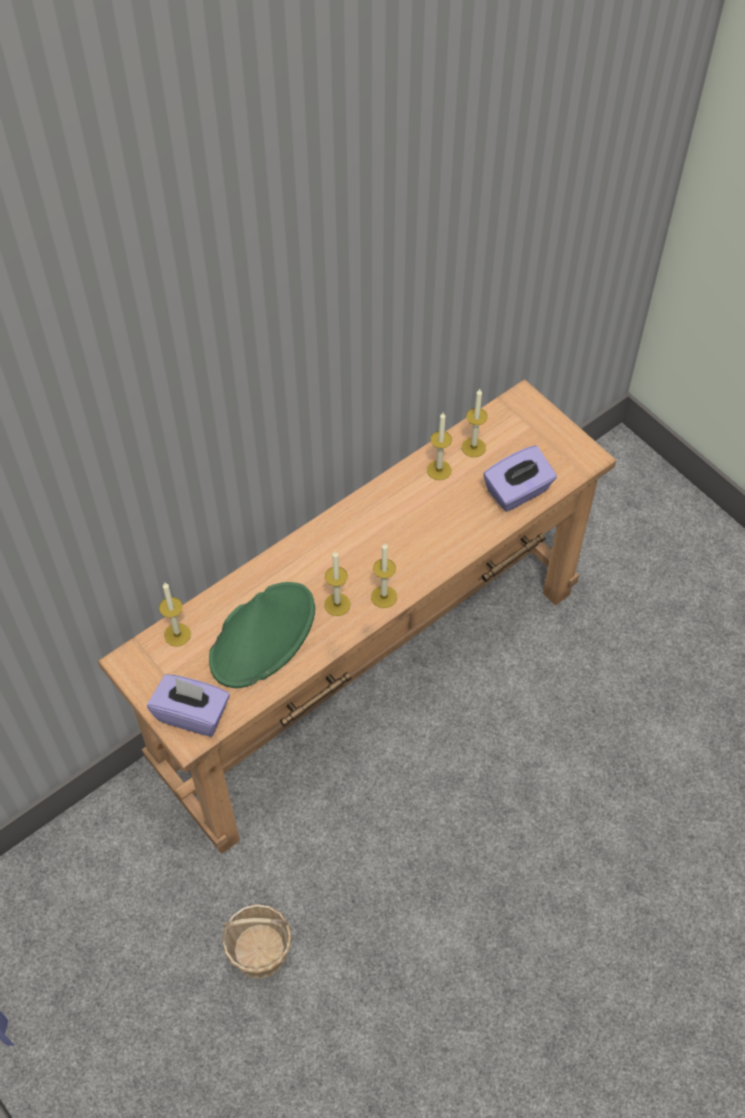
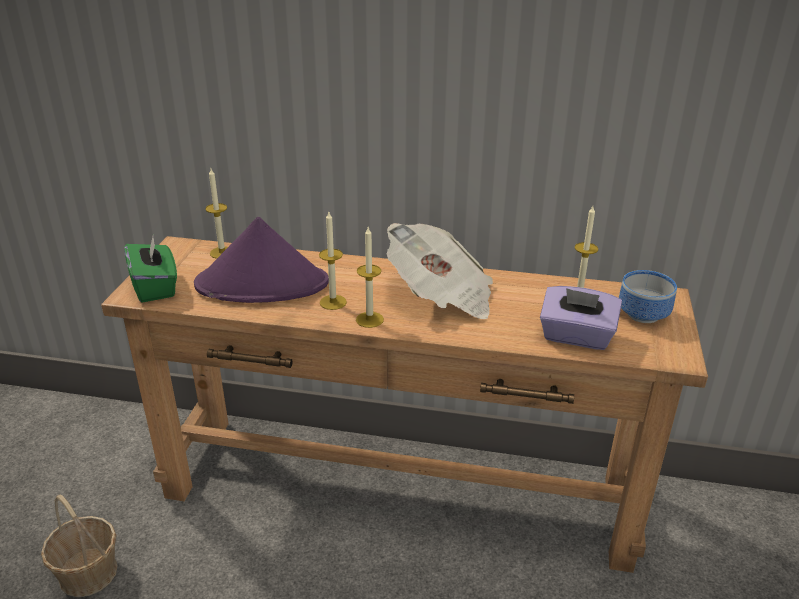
camera: 50 degrees right, 25 degrees down
(192, 714) = (155, 287): purple tissue box -> green tissue box
(263, 635) = (263, 284): green hat -> purple hat
(395, 530) = (441, 296): none -> newspaper
(439, 470) = (529, 290): candle -> none
(527, 433) = (640, 314): none -> bowl

